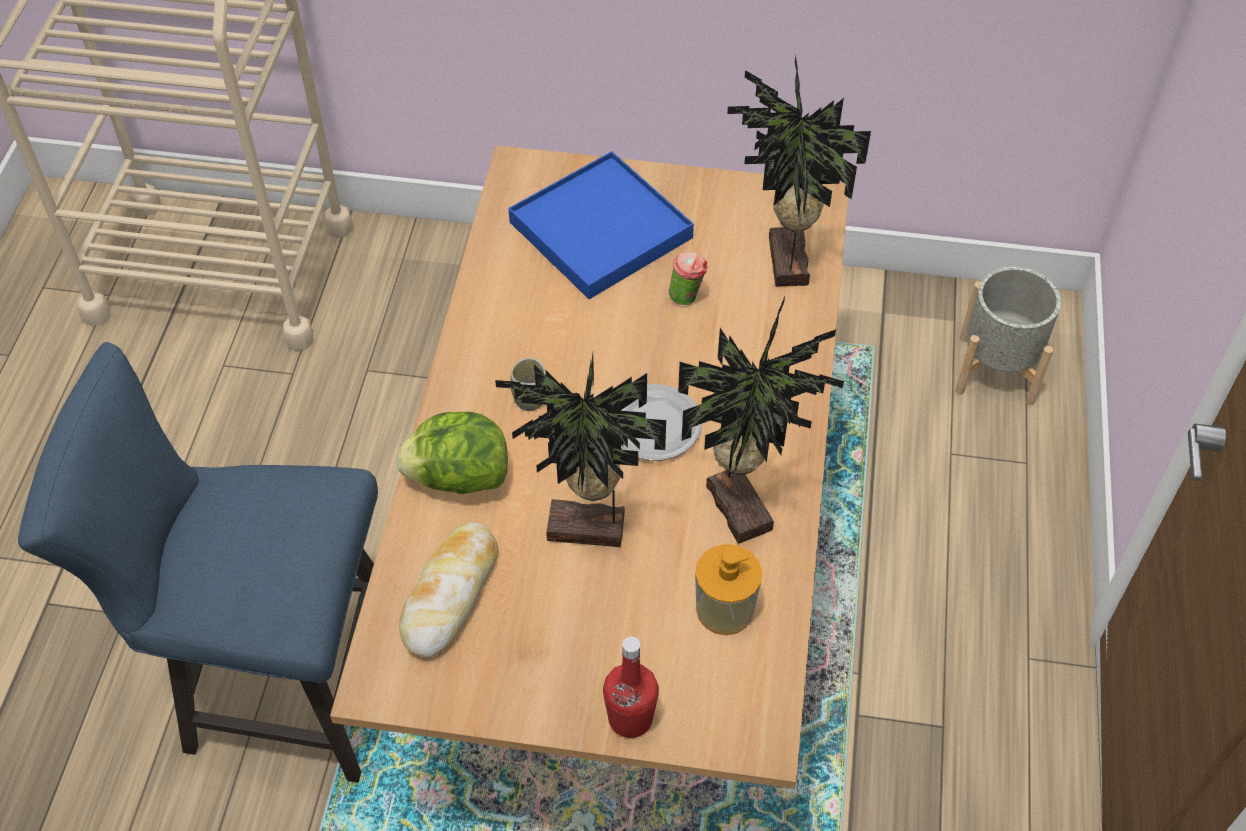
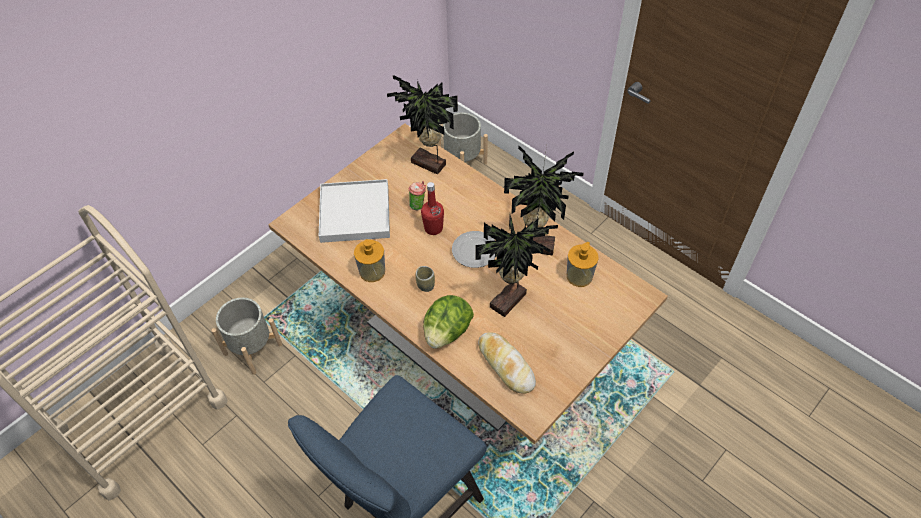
camera: 55 degrees left, 0 degrees up
(410, 323) = (252, 349): none -> grey planter
(504, 315) = (372, 271): none -> soap dispenser
(601, 230) = (355, 213): blue tray -> white tray
(630, 718) = (607, 333): red bottle -> red bottle (433, 228)

